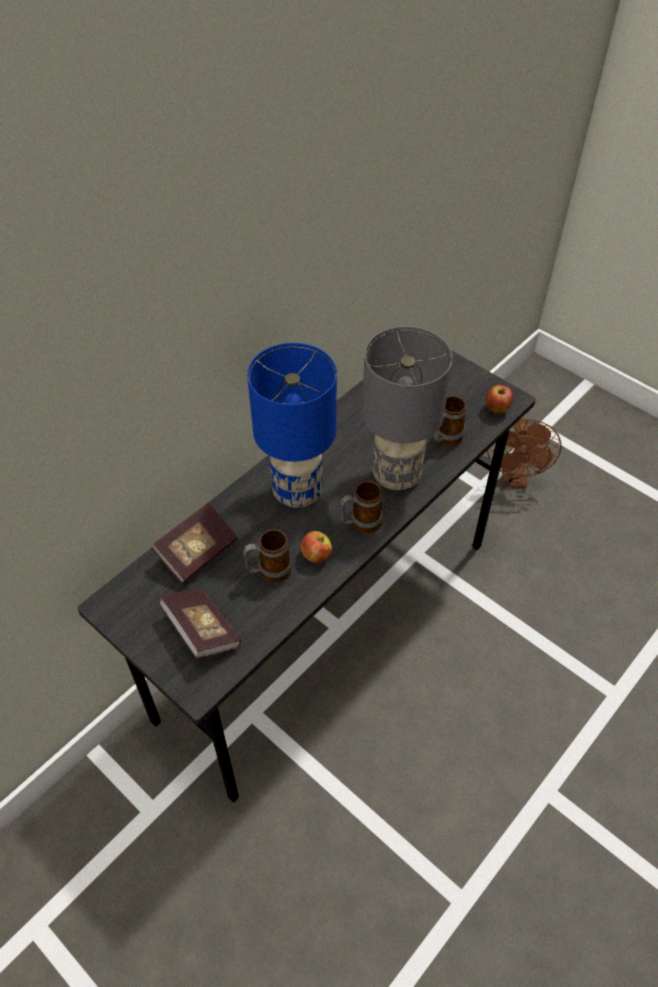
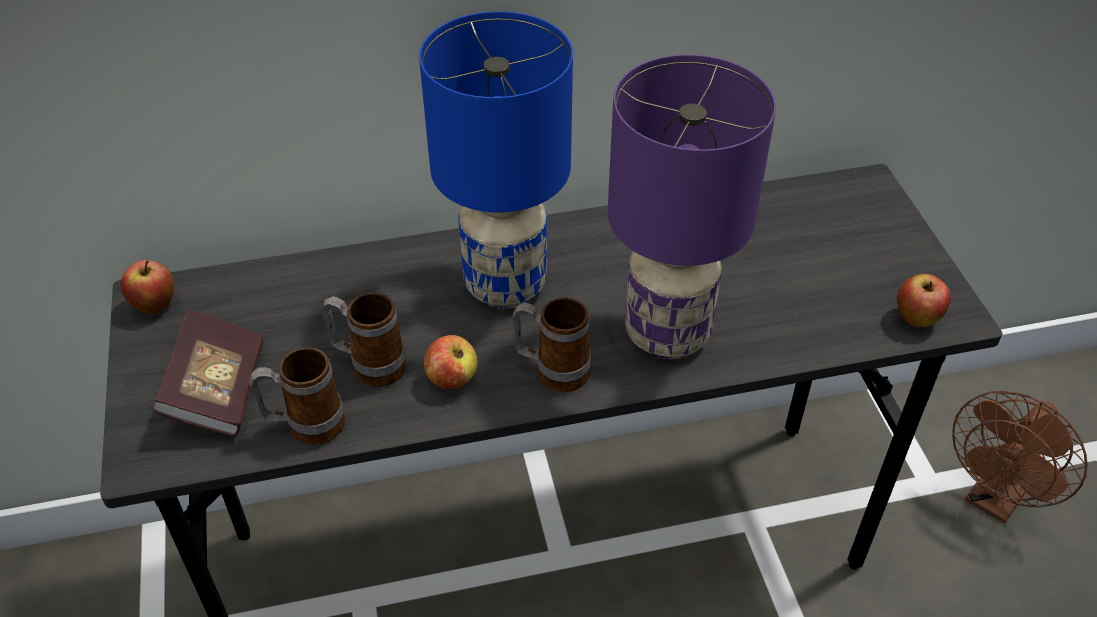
camera: 35 degrees right, 5 degrees down
(117, 607) = (155, 306): none -> apple
(197, 552) = (308, 292): book -> none
(397, 476) = (667, 335): grey table lamp -> purple table lamp
(444, 440) = (788, 321): mug -> mug (305, 426)

